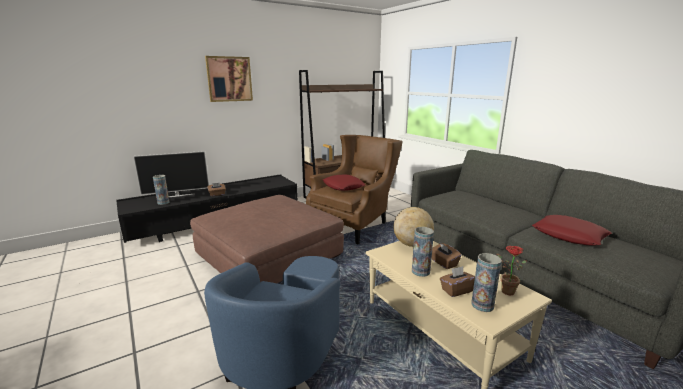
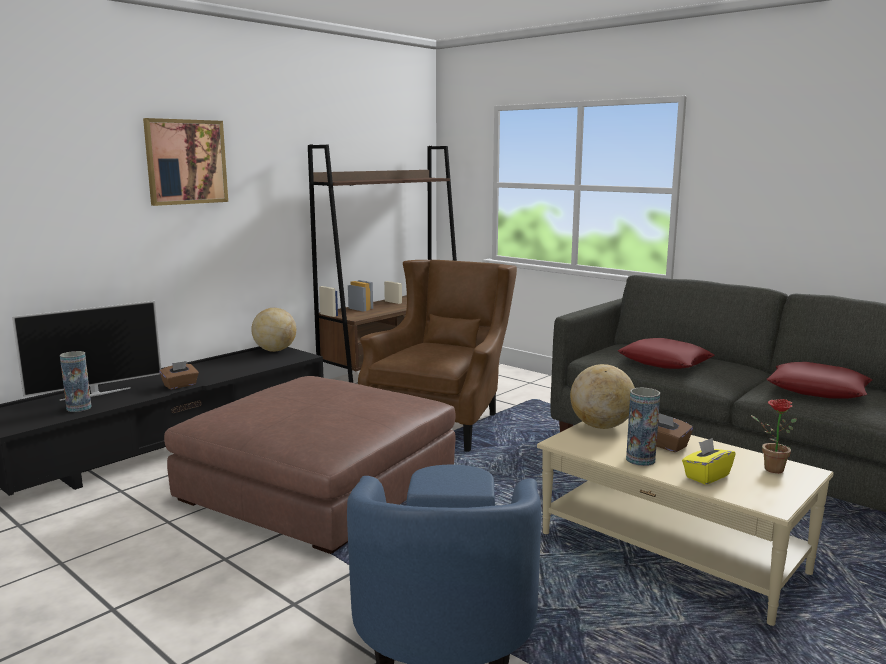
camera: 15 degrees left, 5 degrees down
(276, 178) = (275, 350): none -> globe
(343, 186) = (426, 352): red pillow -> red pillow (664, 362)
(456, 290) = (706, 476): brown tissue box -> yellow tissue box
(482, 305) = (752, 489): vase -> none

